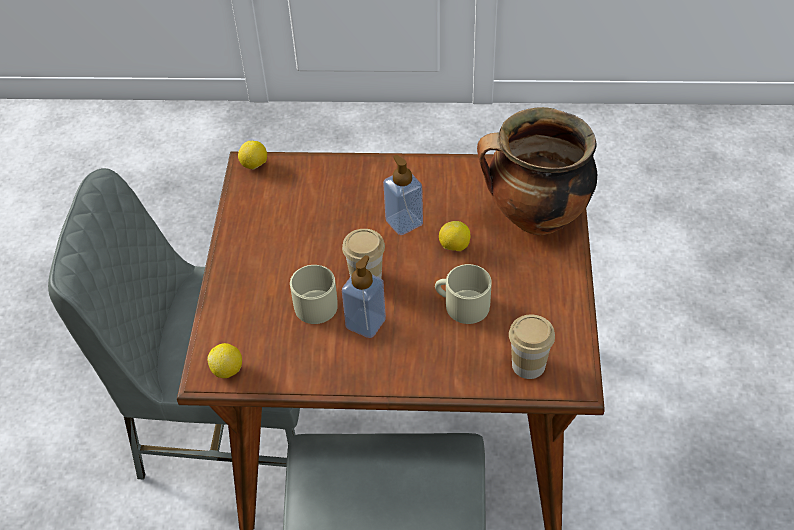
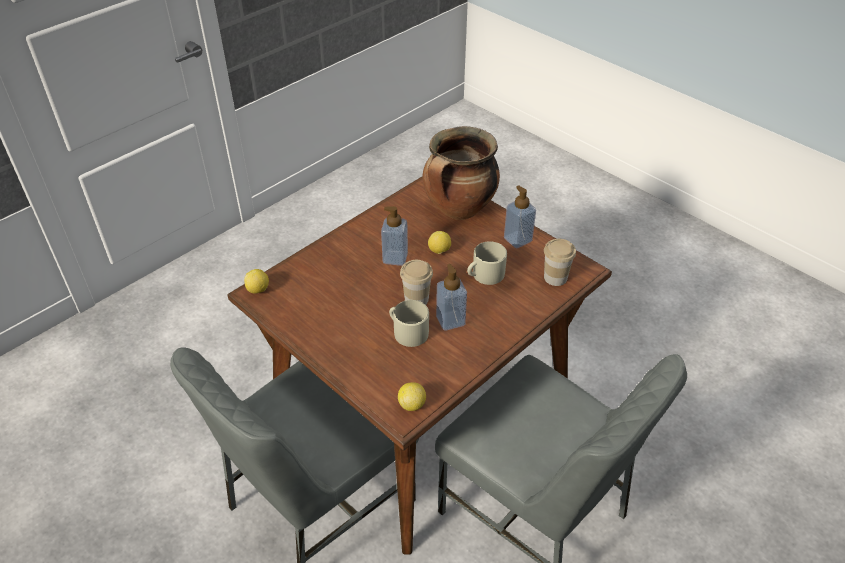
camera: 50 degrees left, 5 degrees down
(549, 295) = (517, 240): none -> soap dispenser

